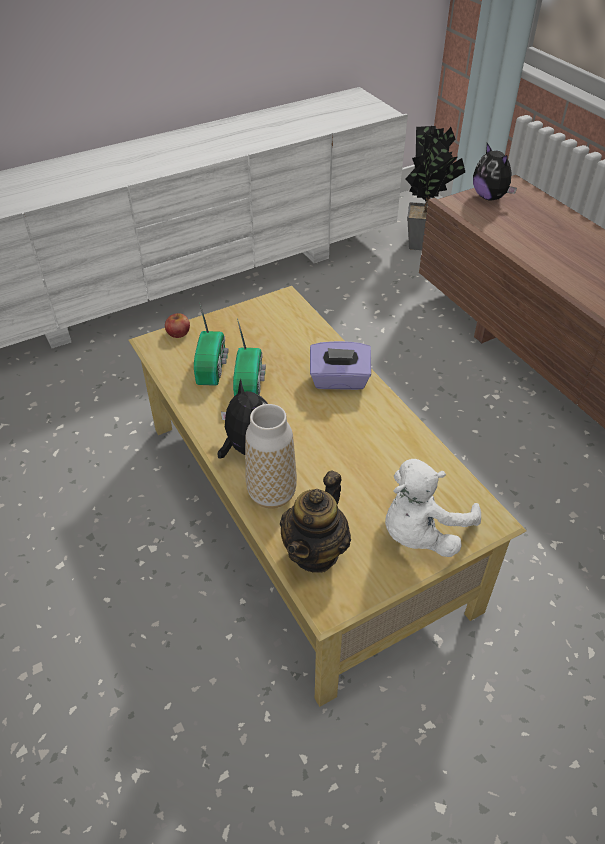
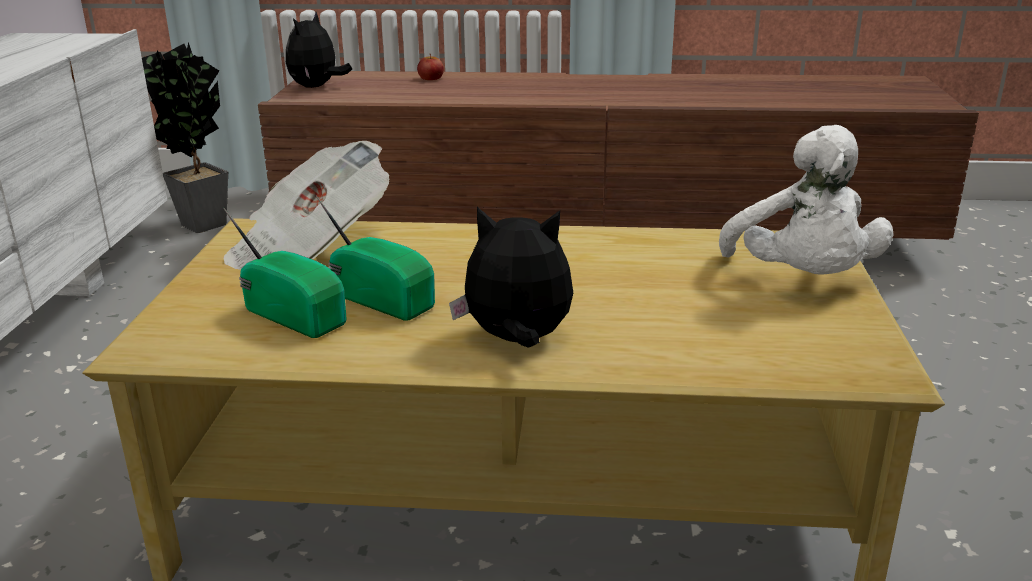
camera: 55 degrees left, 20 degrees down
(178, 332) = (163, 319): apple -> apple (431, 78)
(272, 494) = (634, 351): vase -> none
(279, 330) = (310, 249): none -> newspaper
(315, 551) = (779, 352): teapot -> none
(339, 380) = (475, 244): purple tissue box -> none
(490, 197) = (317, 87): plush toy -> plush toy turned 105 degrees clockwise

